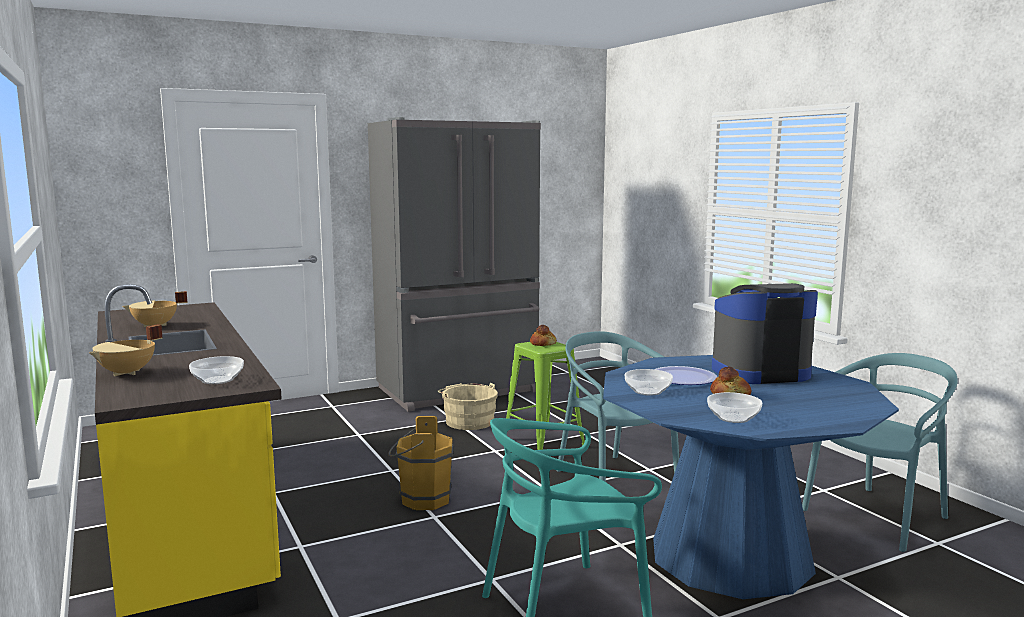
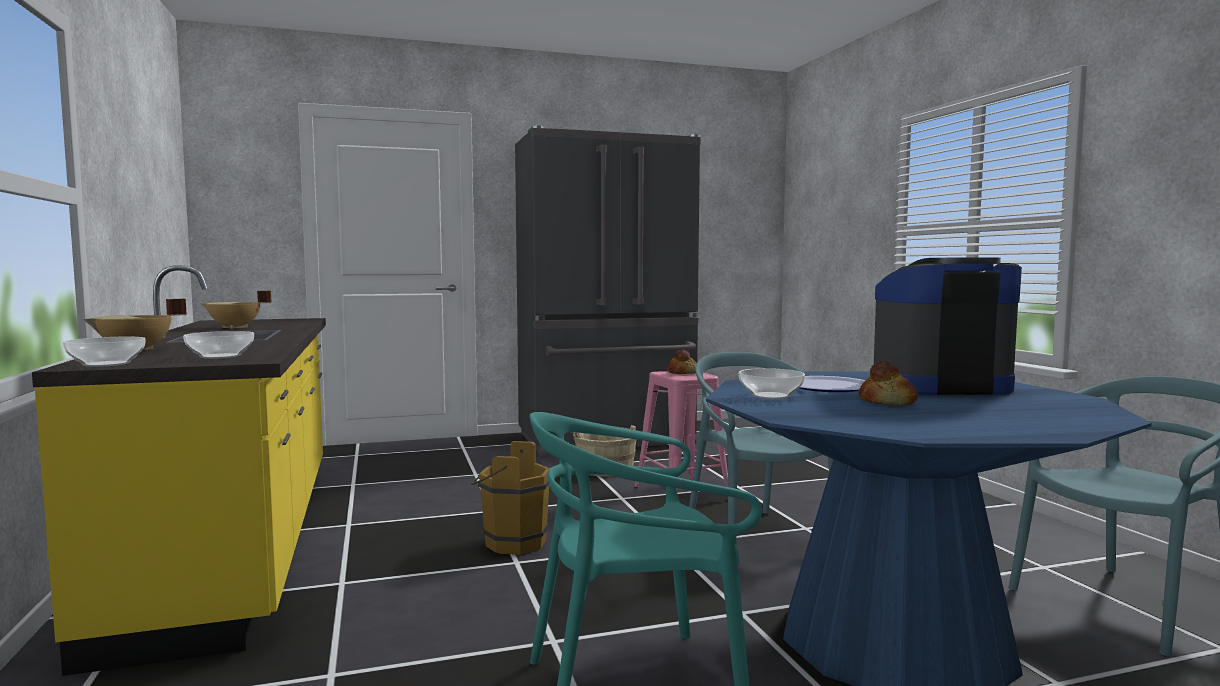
camera: 10 degrees right, 5 degrees down
(543, 443) = (682, 494): green stool -> pink stool
(732, 418) = (880, 422): bowl -> bowl (106, 364)

